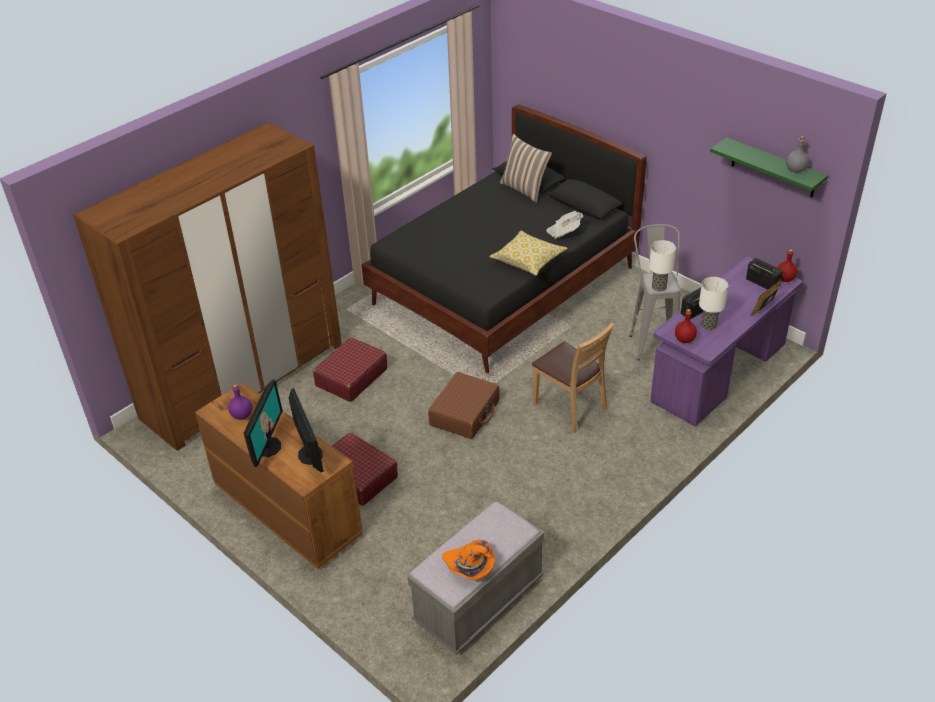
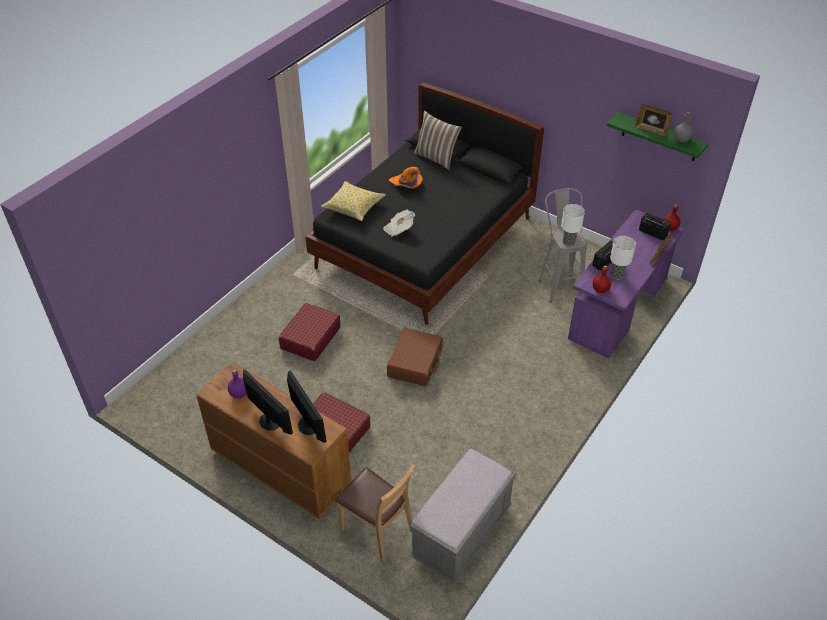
camera: 10 degrees left, 5 degrees up
(244, 380) = (216, 349): brown wardrobe -> none
(268, 447) = (269, 421): monitor -> monitor turned 45 degrees counterclockwise
(469, 566) = (461, 510): orange hat -> orange hat (406, 184)
(528, 261) = (454, 225): pillow -> pillow (354, 207)
(564, 232) = (478, 196): newspaper -> newspaper (398, 229)
(570, 407) = (502, 349): brown chair -> brown chair (377, 529)
(762, 158) = (651, 130): none -> picture frame

